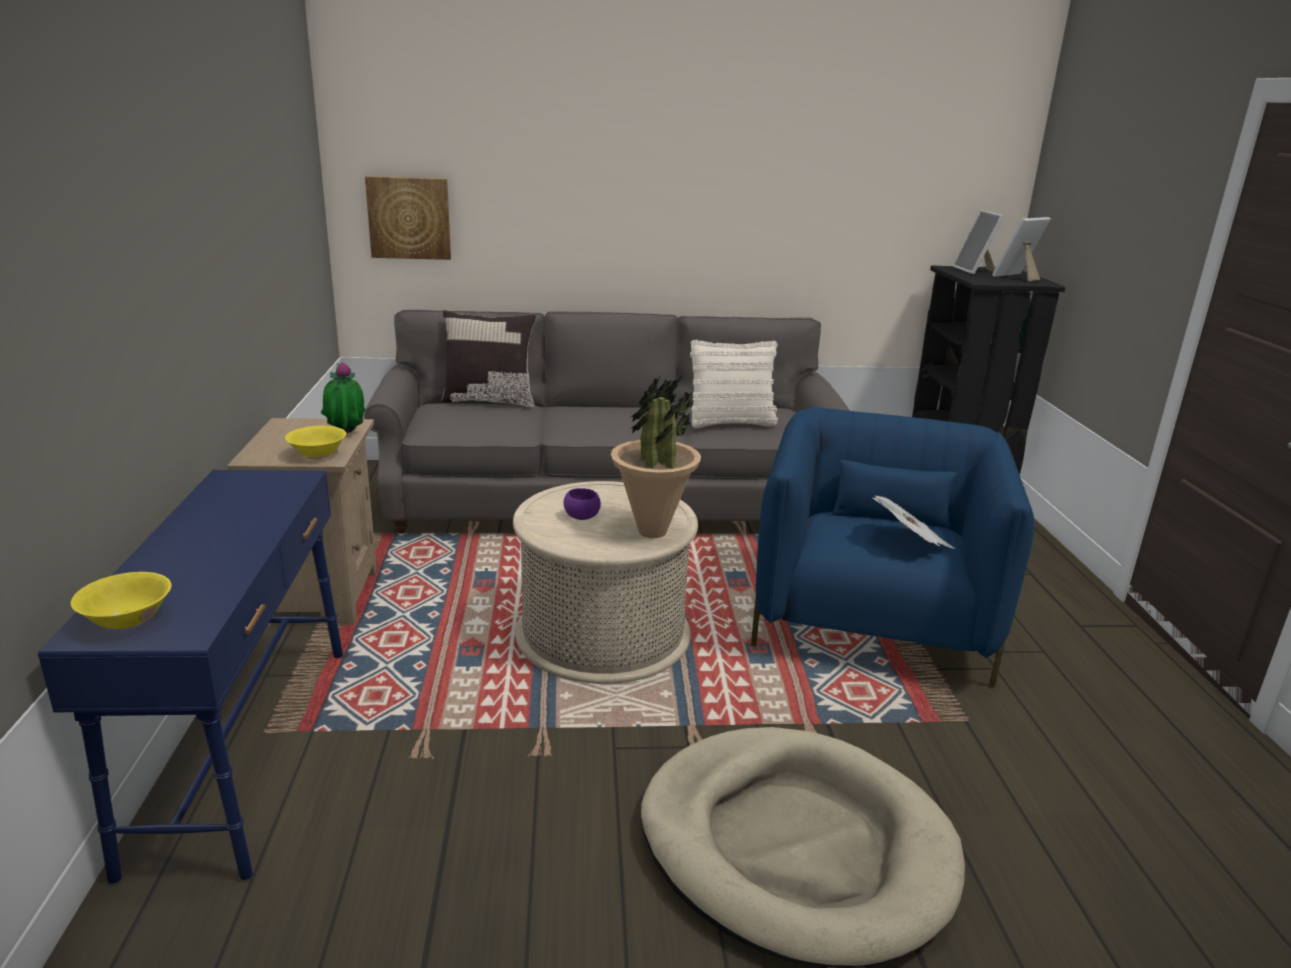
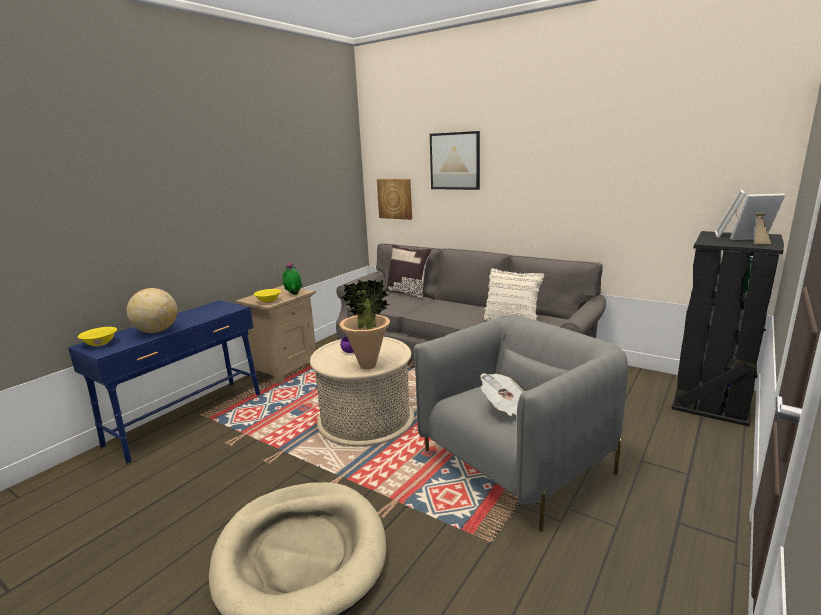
camera: 40 degrees right, 5 degrees down
(218, 561) = (156, 331): none -> globe
(547, 148) = (455, 161): none -> picture
(872, 621) = (517, 462): blue armchair -> grey armchair

